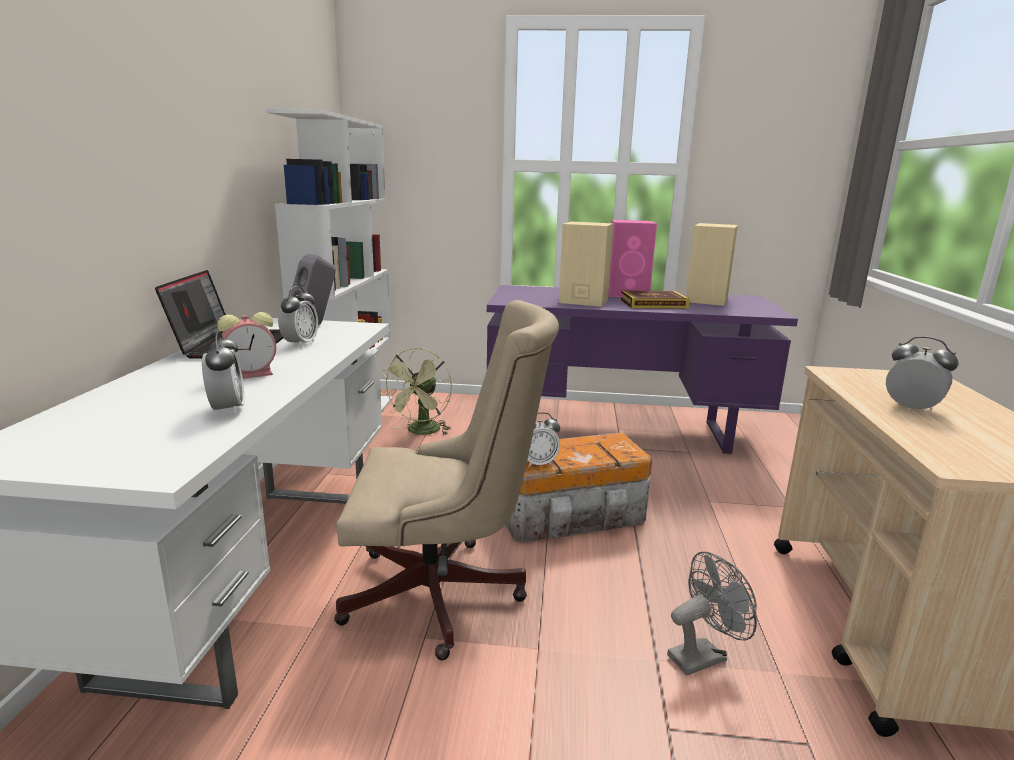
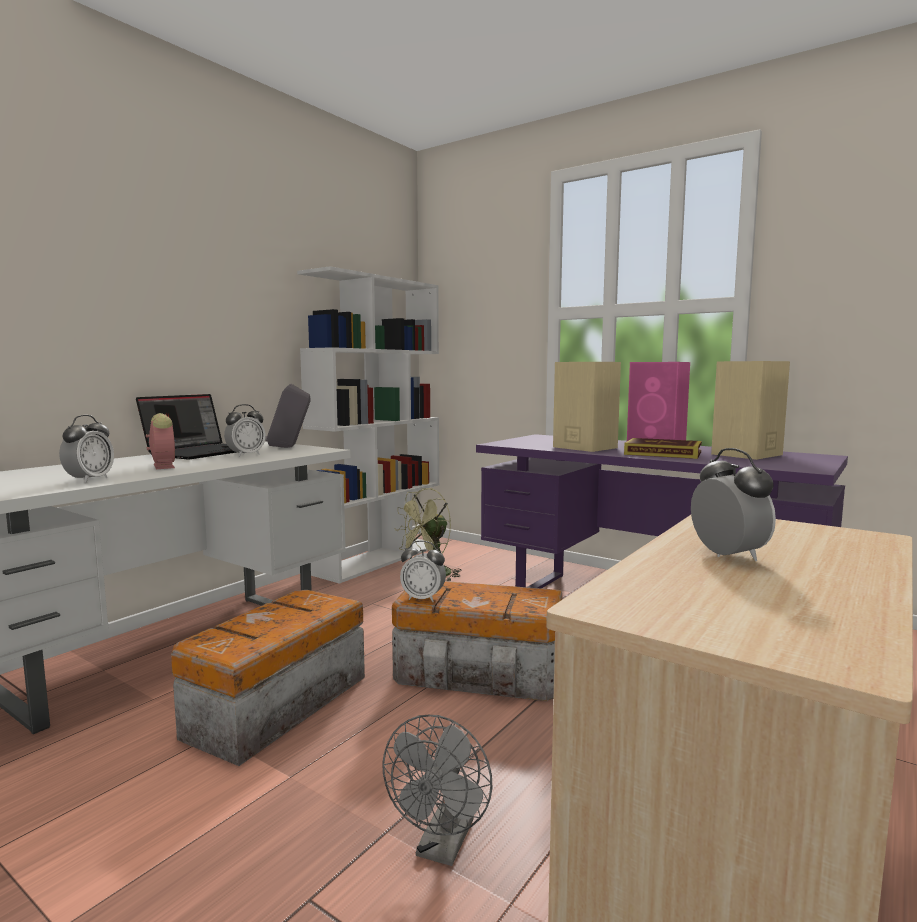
camera: 30 degrees right, 10 degrees down
(253, 374) = (163, 466): alarm clock -> alarm clock turned 120 degrees counterclockwise
(444, 595) = (274, 706): beige office chair -> storage box
(703, 655) = (442, 847): grey fan -> grey fan turned 105 degrees clockwise

